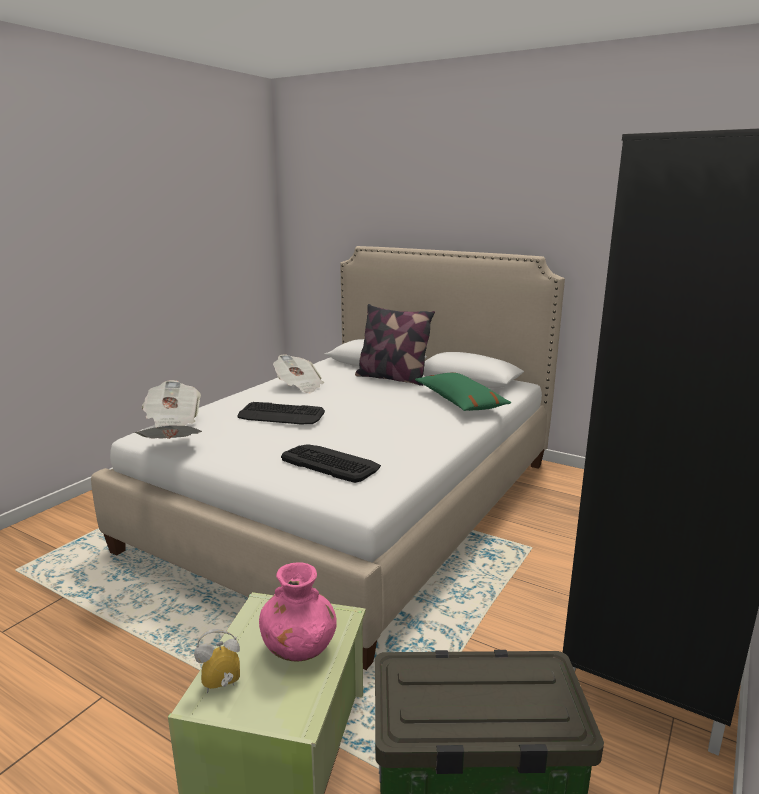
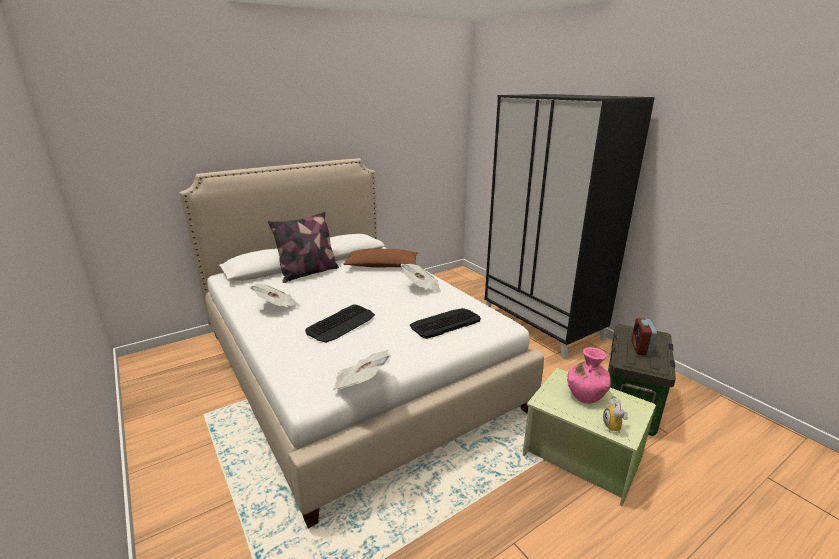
camera: 65 degrees left, 5 degrees up
(173, 421) = (294, 375): newspaper -> newspaper (422, 288)
(460, 402) = (382, 266): green pillow -> brown pillow
(469, 688) = (640, 348): none -> alarm clock

